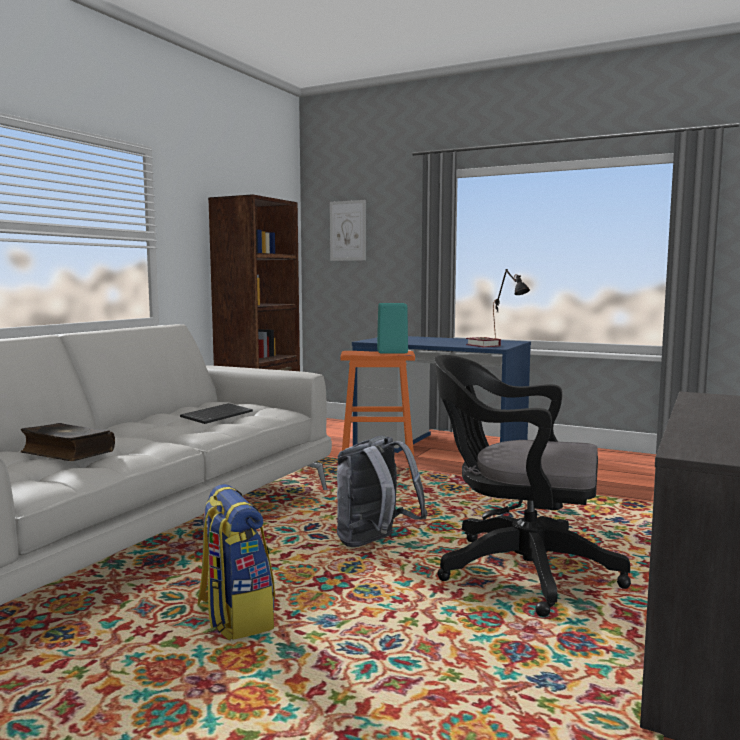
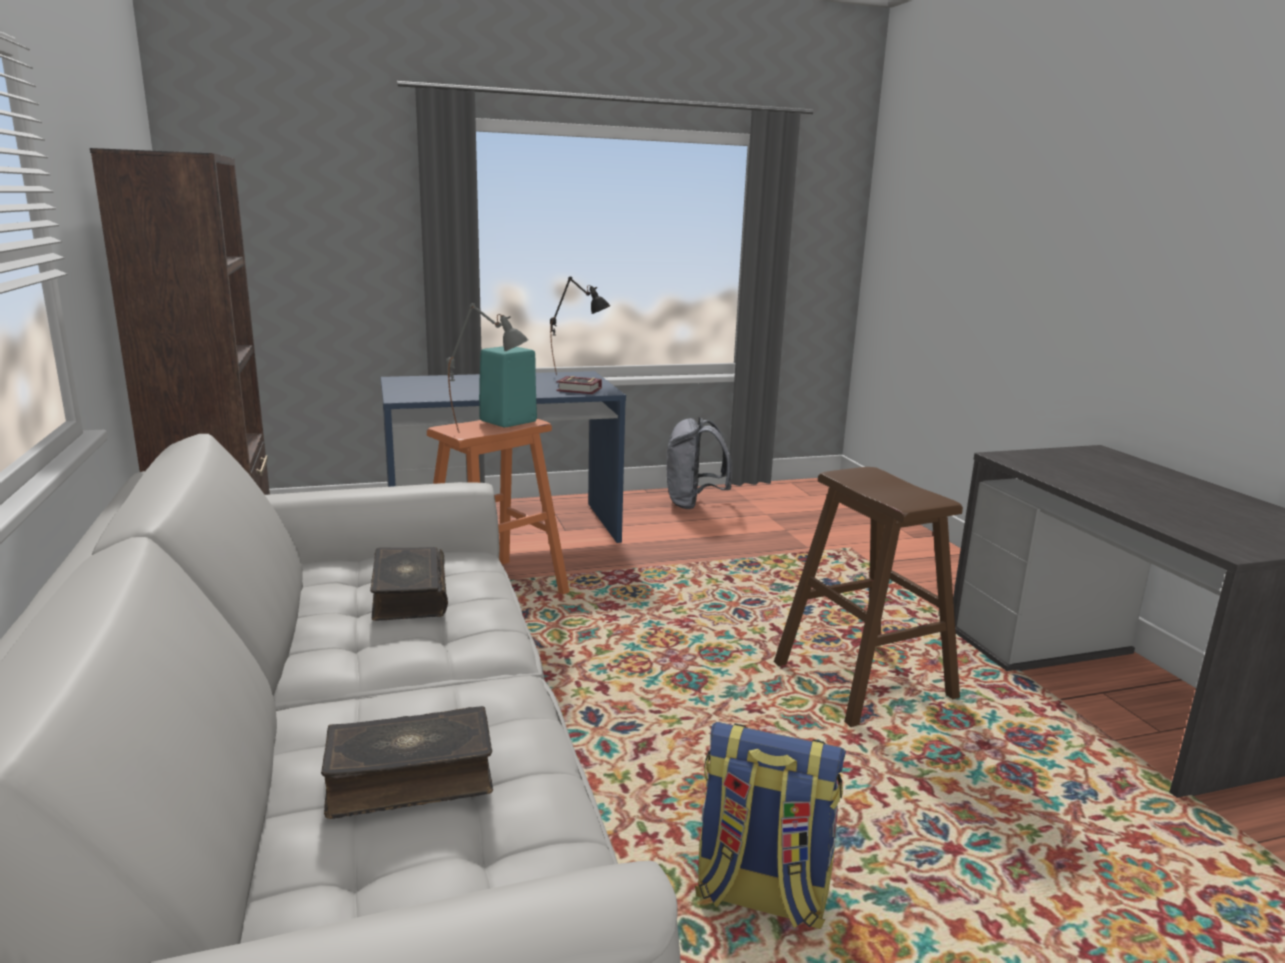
camera: 45 degrees left, 10 degrees up
(217, 415) = (408, 596): keyboard -> book
(347, 230) = (267, 201): picture -> none
(365, 354) = (489, 432): none -> grey table lamp
(375, 543) = (696, 707): grey backpack -> grey backpack (693, 504)
(517, 570) = (863, 680): black office chair -> brown stool

